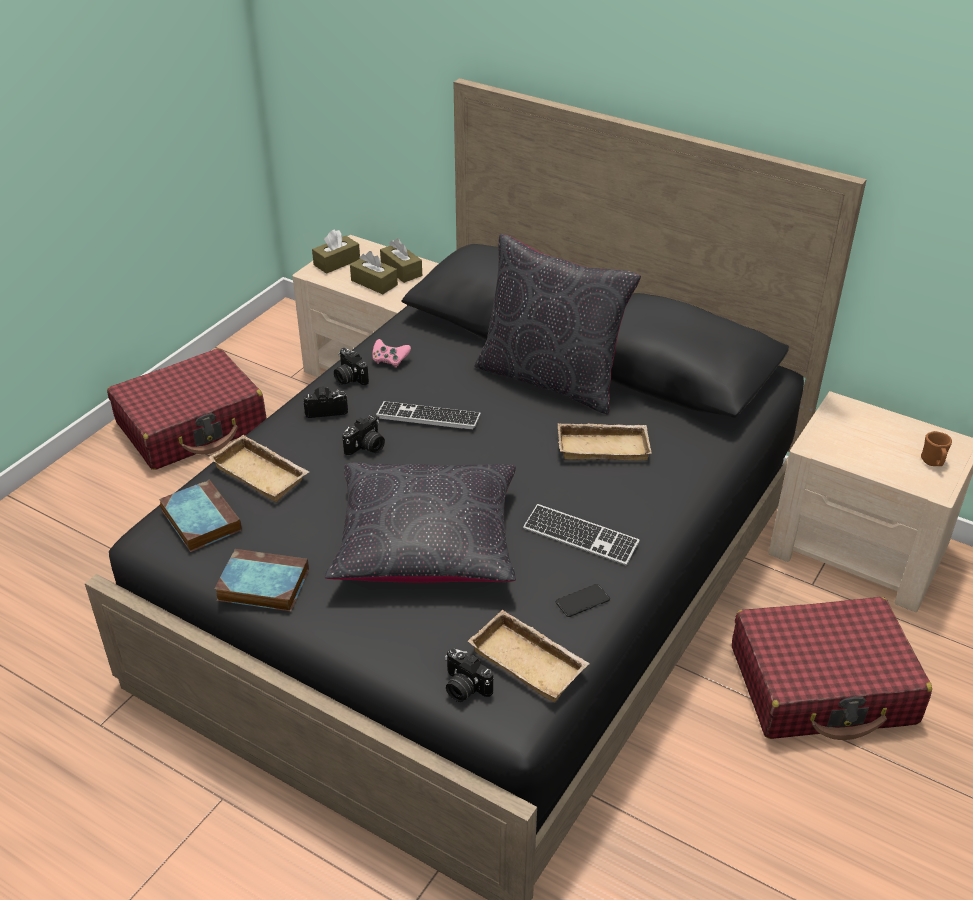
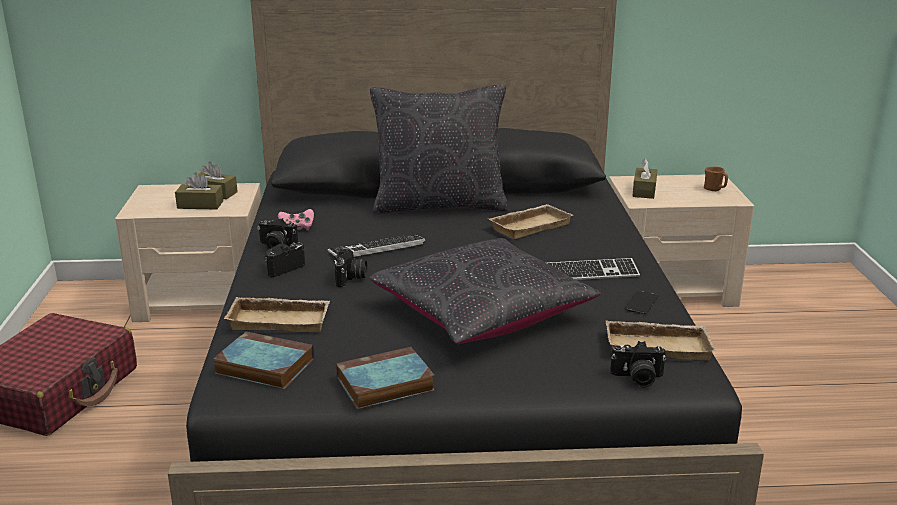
camera: 35 degrees left, 15 degrees down
(337, 262) = (148, 202): brown tissue box -> brown tissue box (644, 191)
(823, 685) = (739, 363): red suitcase -> none

